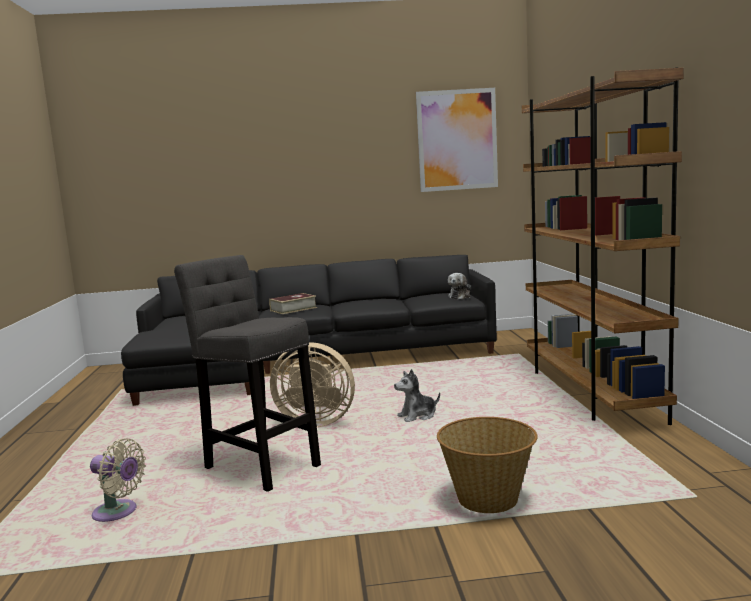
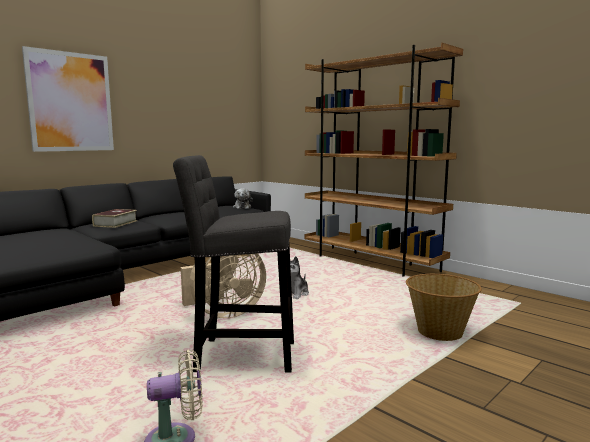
camera: 40 degrees left, 0 degrees up
(457, 140) = (218, 87): picture -> picture (70, 102)

